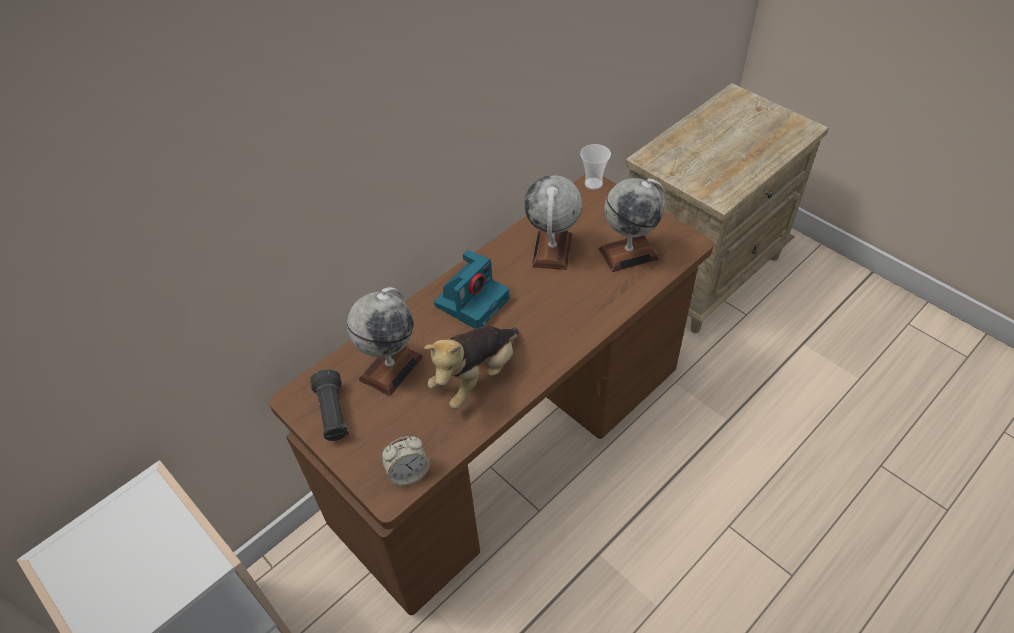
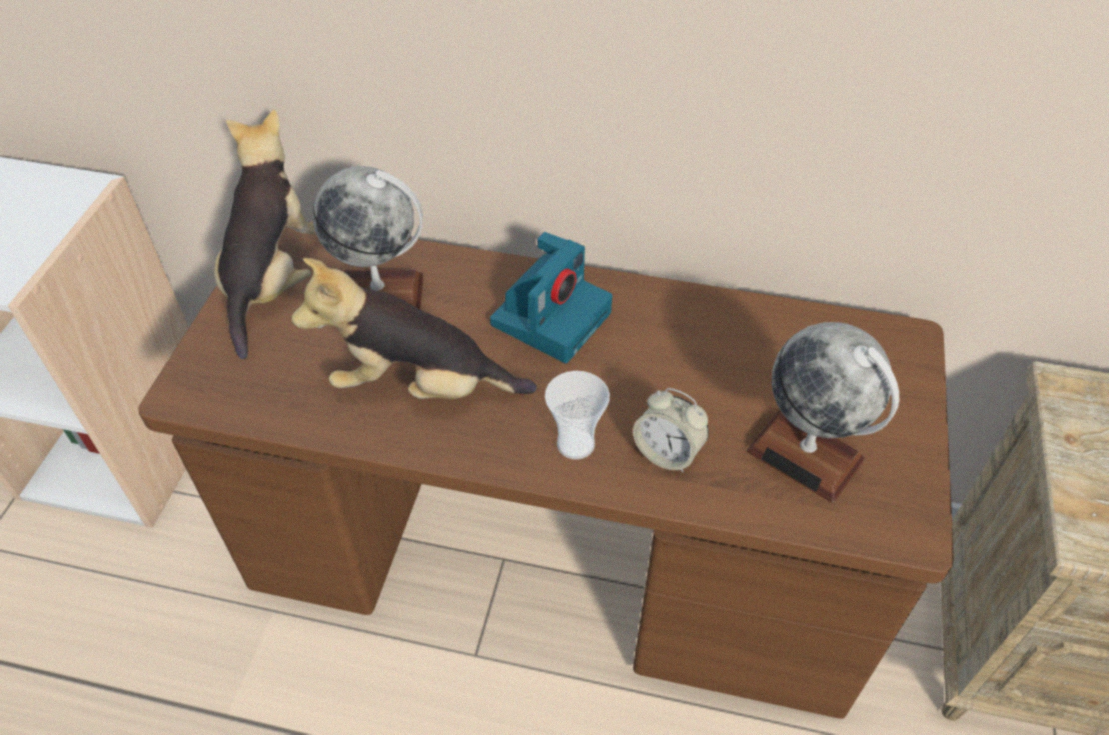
camera: 55 degrees right, 0 degrees up
(333, 414) = (274, 280): black flashlight -> plush toy
(408, 473) = (222, 396): alarm clock -> alarm clock (667, 453)
(472, 301) = (551, 316): camera -> camera turned 60 degrees counterclockwise
(552, 250) = (724, 356): globe -> none
(593, 184) = (913, 339): cup -> cup (575, 444)

